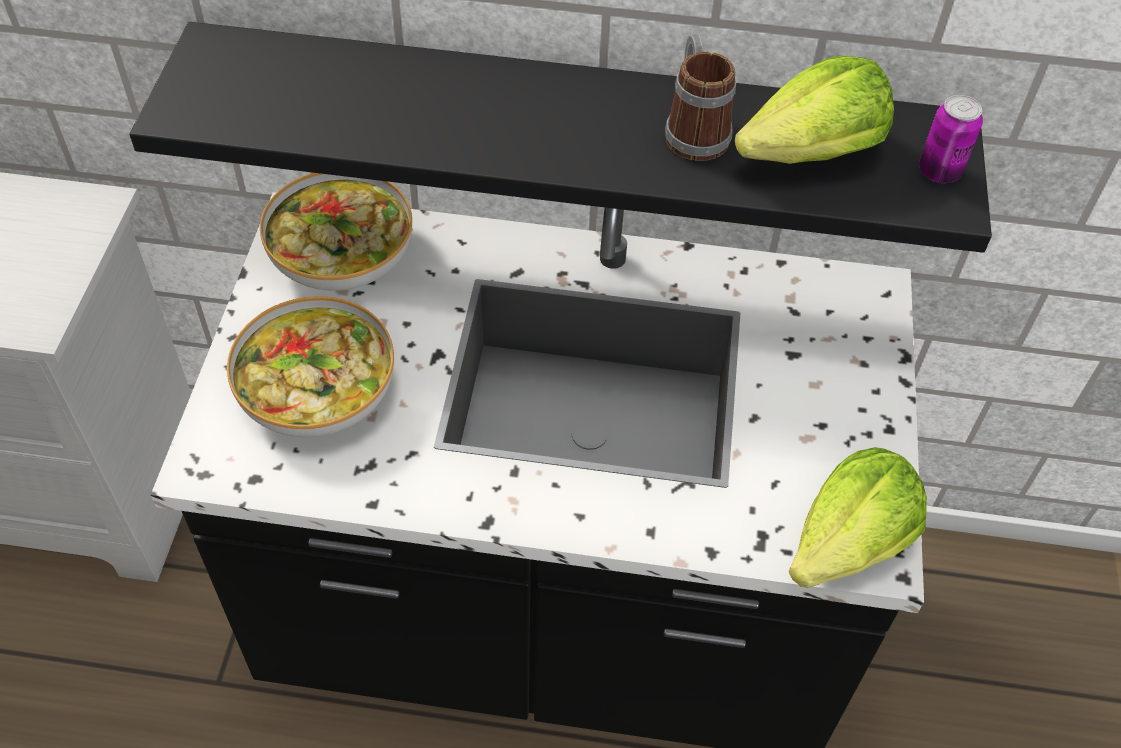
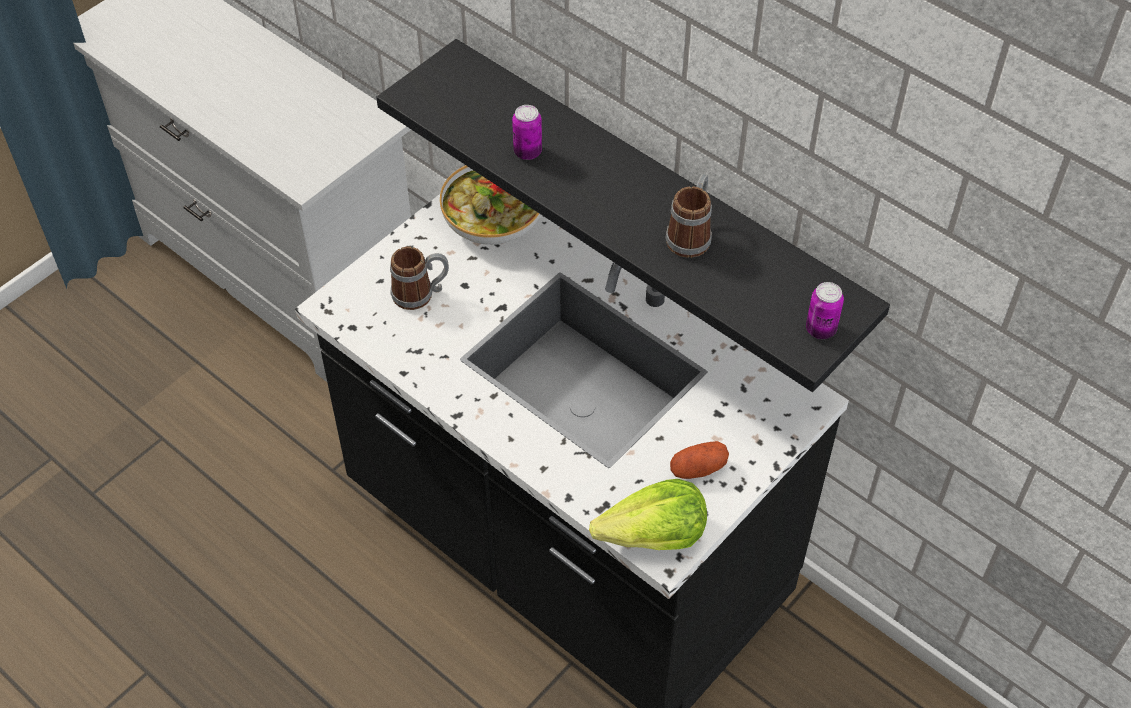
camera: 35 degrees right, 0 degrees up
(317, 389) = (421, 293): bowl -> mug
(403, 119) = (527, 152): none -> can
(812, 154) = (750, 282): lettuce -> none
(827, 431) = (698, 469): none -> potato

